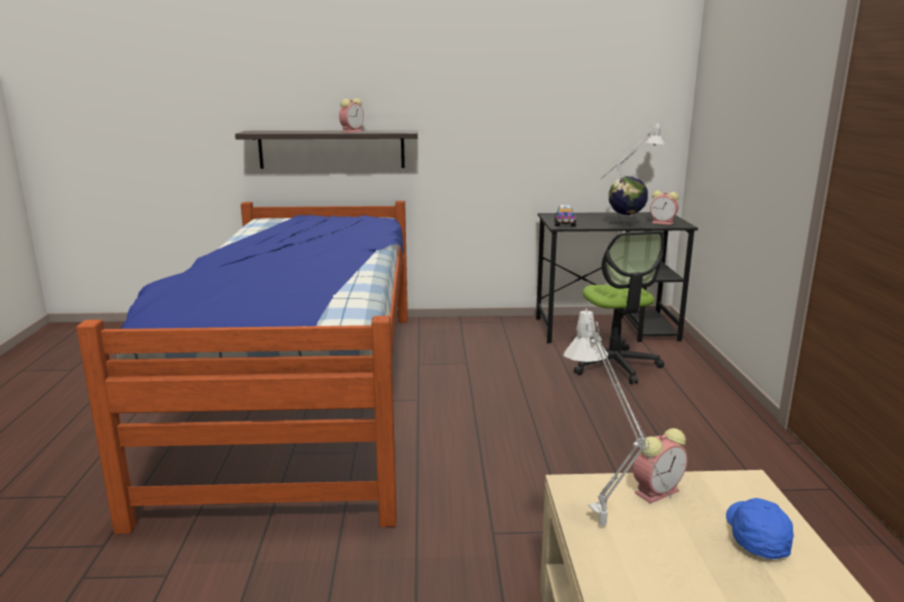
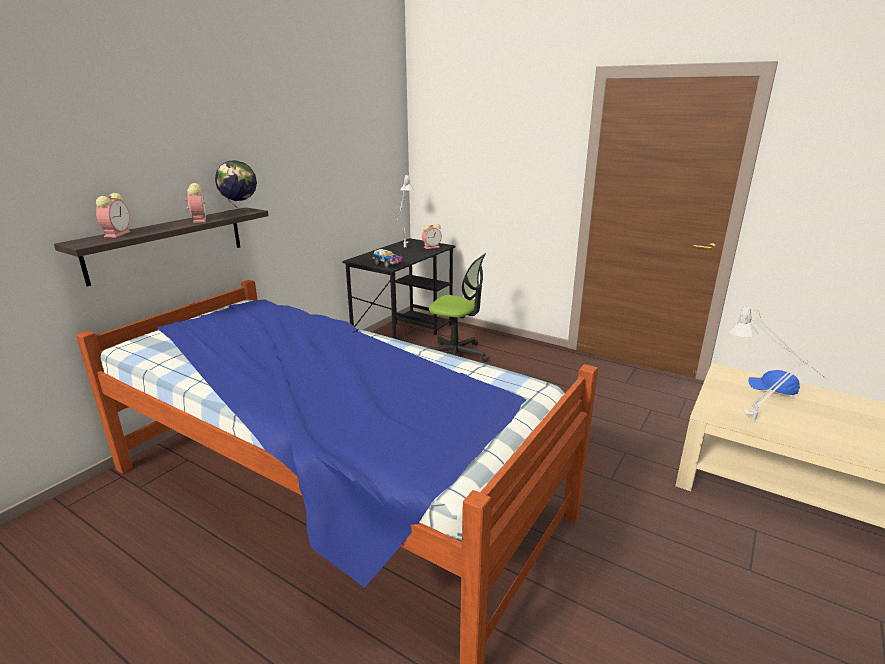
camera: 55 degrees left, 5 degrees up
(625, 225) = (420, 254): globe -> globe (240, 211)
(657, 491) = (722, 393): alarm clock -> alarm clock (117, 234)

